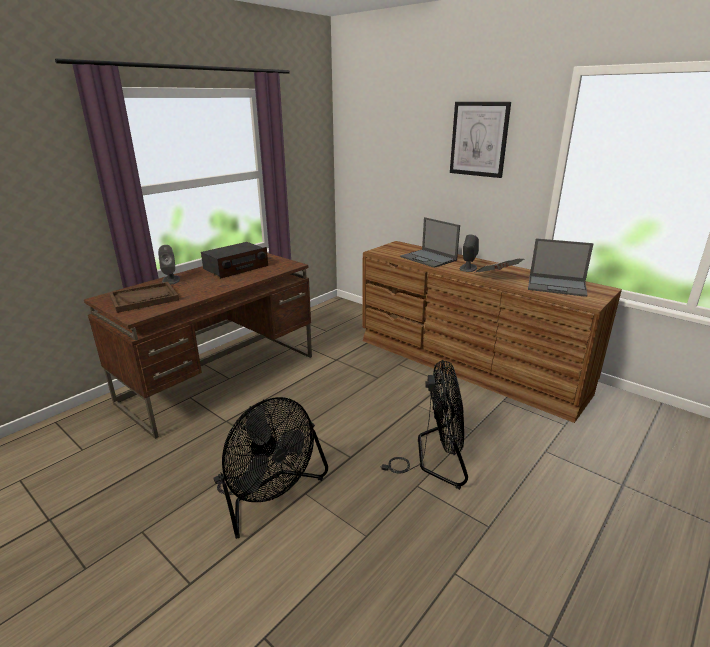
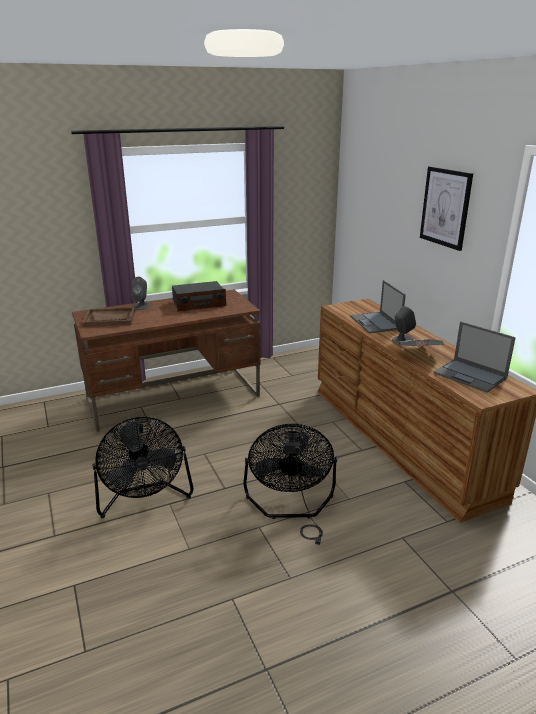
camera: 25 degrees right, 0 degrees up
(433, 456) = (293, 509): black fan -> black fan turned 120 degrees counterclockwise

